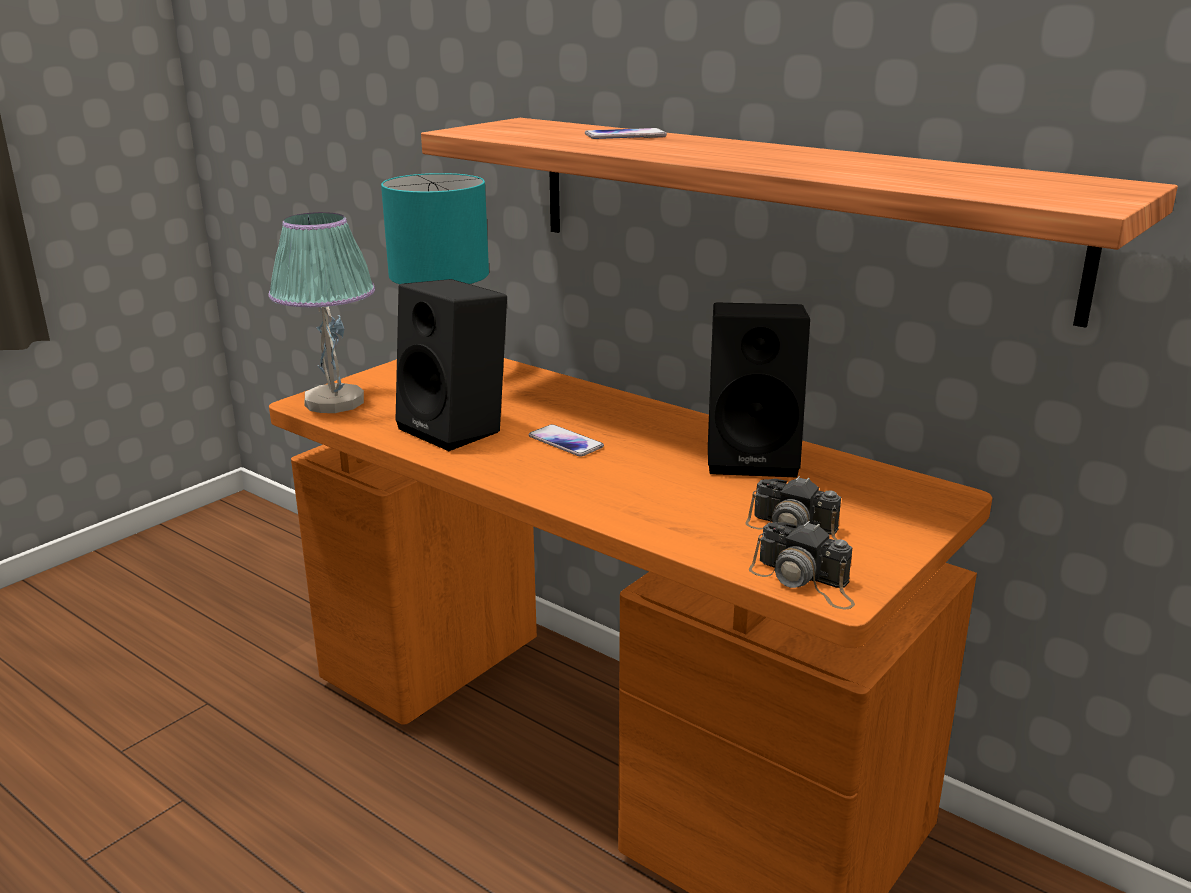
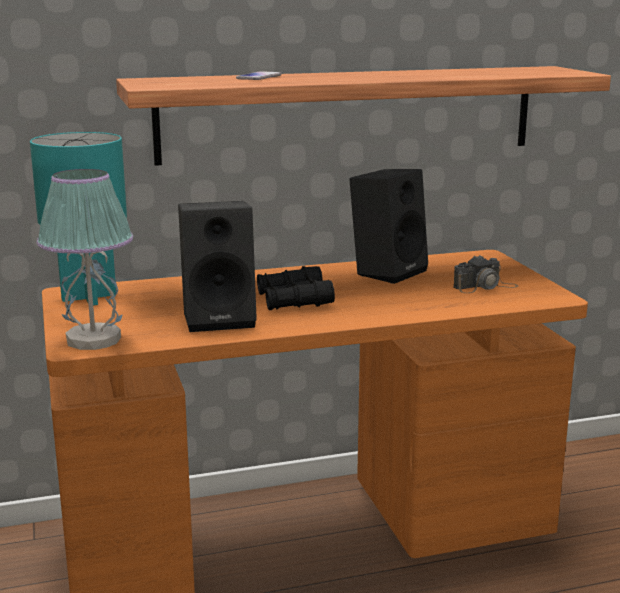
camera: 55 degrees left, 5 degrees down
(566, 442) = (294, 300): phone -> black binoculars
(804, 581) = (537, 299): camera -> none

